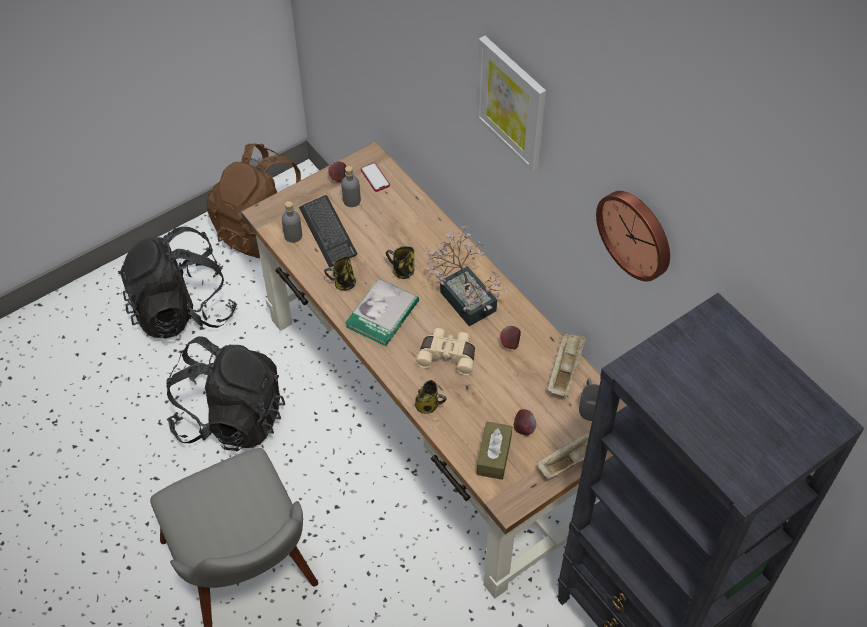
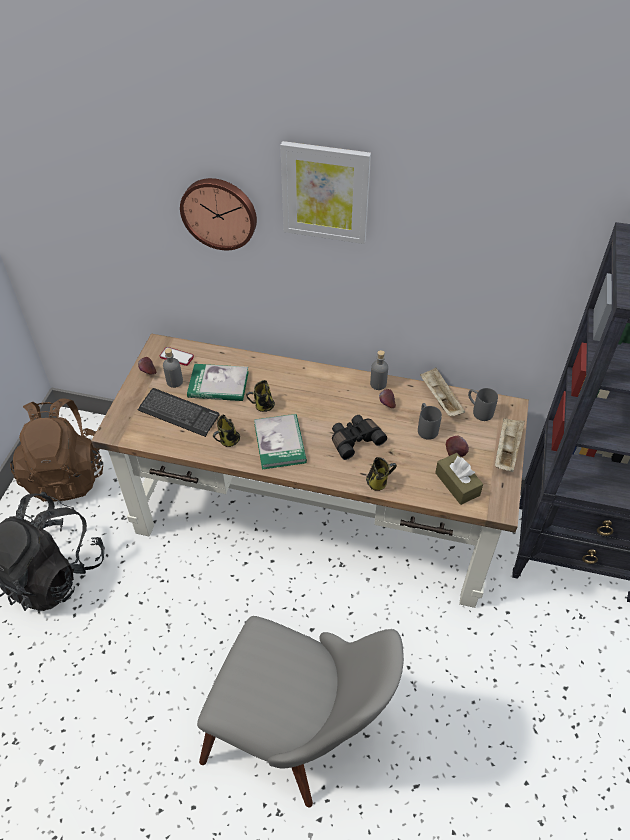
camera: 40 degrees left, 5 degrees down
(231, 417) = (169, 625): black backpack -> none
(293, 235) = (153, 432): grey bottle -> grey bottle (378, 384)
(384, 227) = (218, 385): none -> book
(448, 355) = (355, 440): beige binoculars -> black binoculars
(464, 296) = (324, 395): potted plant -> none
(522, 387) = (426, 428): none -> grey mug
(636, 233) = (497, 231): wall clock -> wall clock (219, 212)

